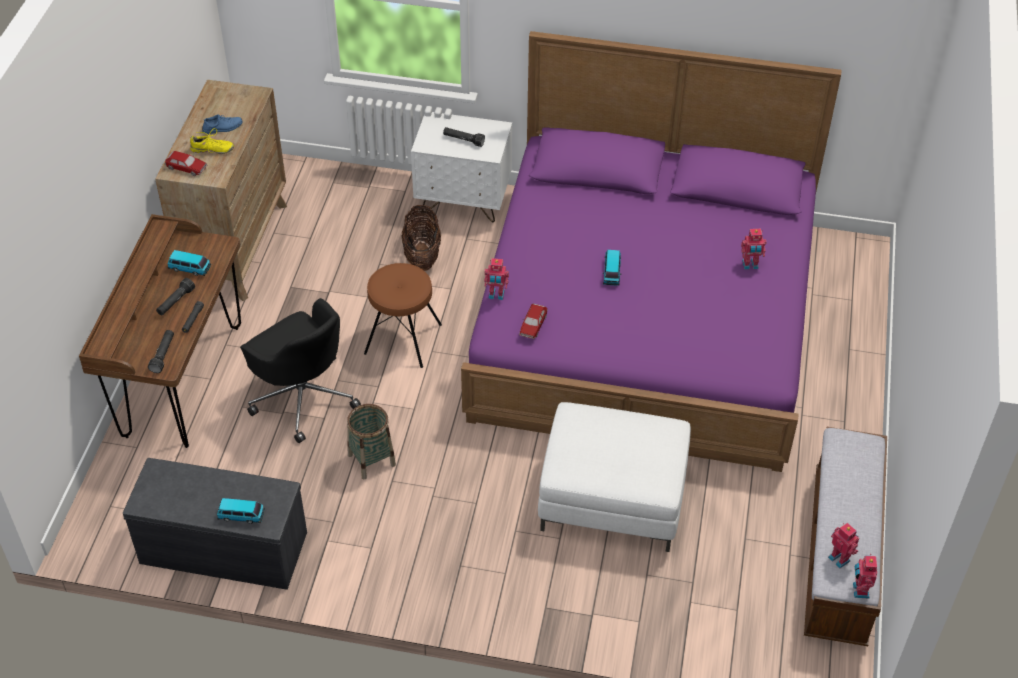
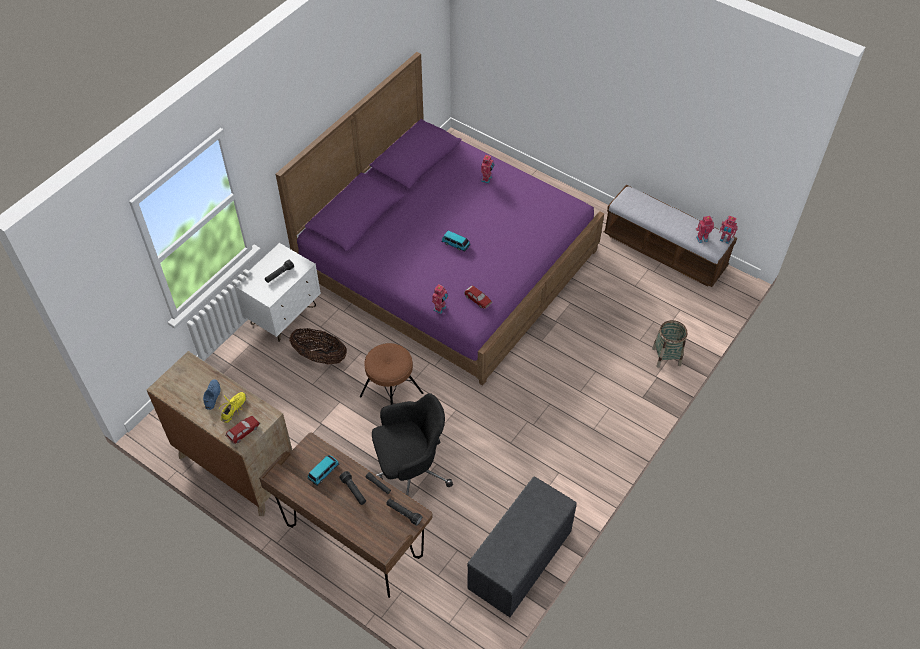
camera: 65 degrees left, 5 degrees up
(241, 515) = (547, 518): toy car -> none
(371, 460) = (487, 448): basket -> basket (666, 356)
(612, 498) = (578, 334): white ottoman -> none

